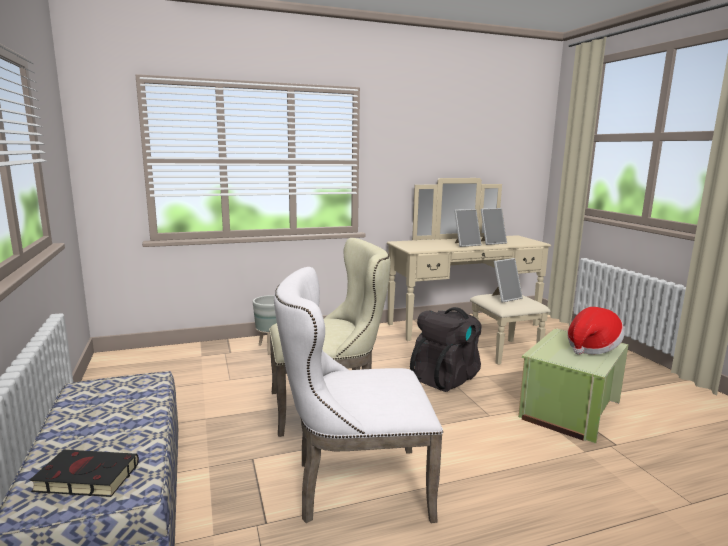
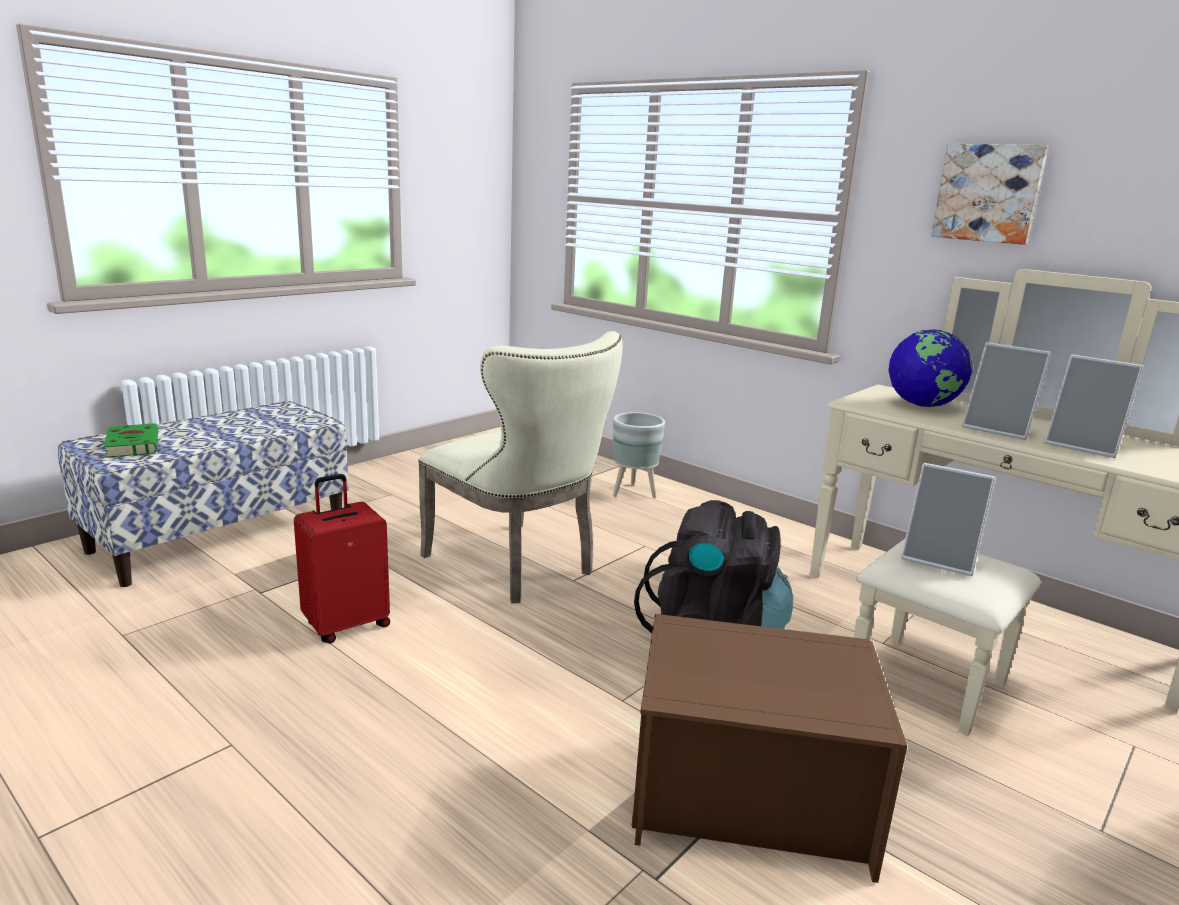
camera: 60 degrees right, 5 degrees up
(84, 478) = (132, 444): black book -> green book
(353, 487) = (346, 624): white chair -> red suitcase
(420, 146) = (988, 193): none -> picture
(426, 244) = (922, 405): none -> globe
(568, 409) = (748, 796): green storage box -> brown storage box
(592, 347) = (804, 690): hat -> none

